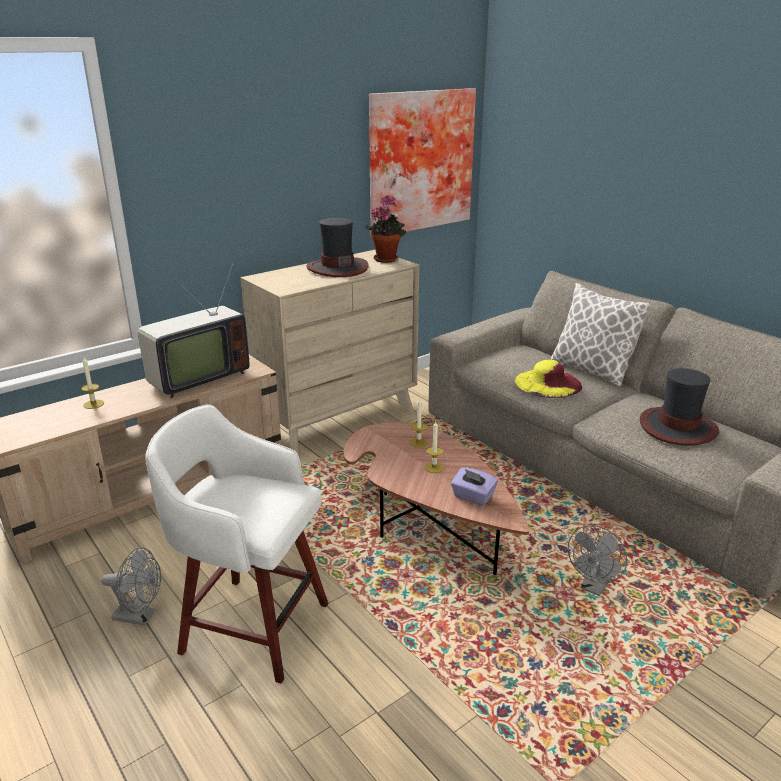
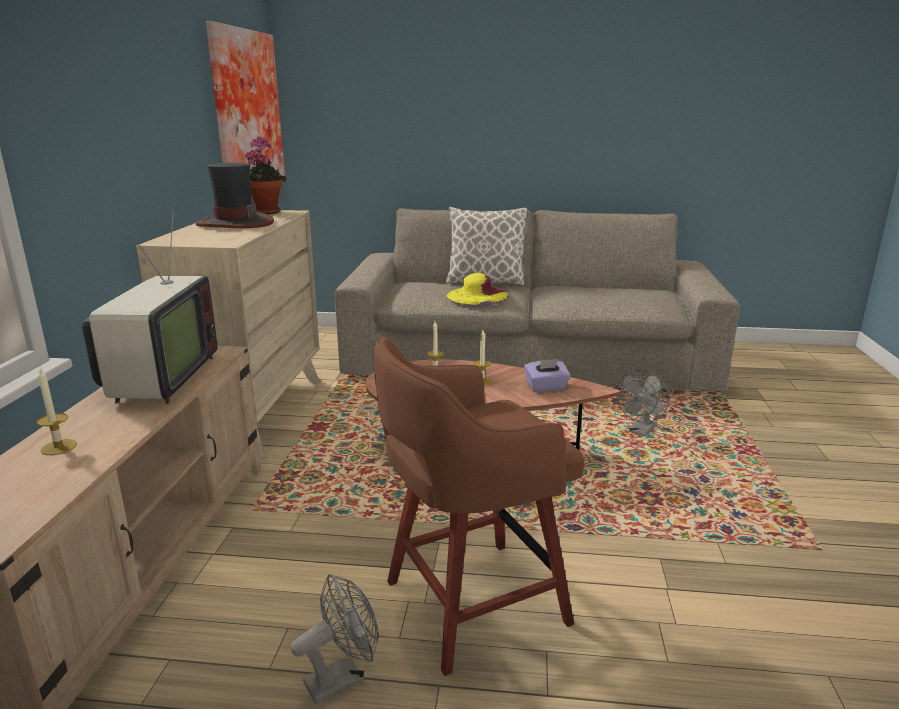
camera: 45 degrees left, 5 degrees down
(251, 626) = (470, 604): white stool -> brown stool
(594, 587) = (640, 431): grey fan -> grey fan turned 45 degrees clockwise
(678, 427) = (605, 294): hat -> none

